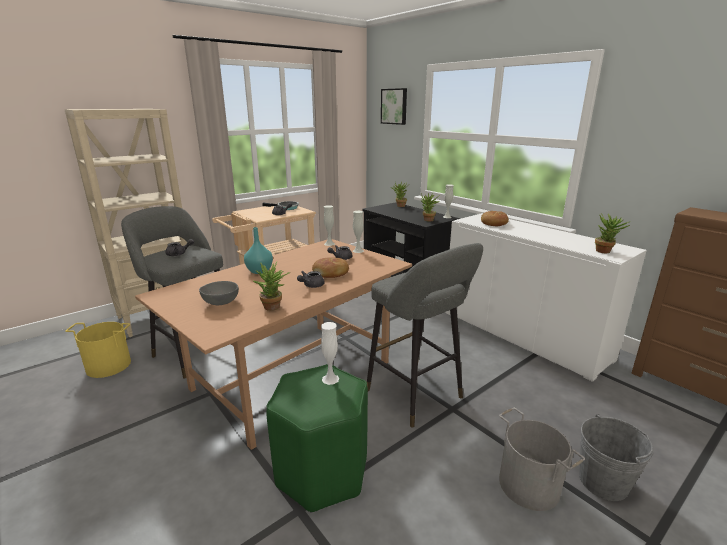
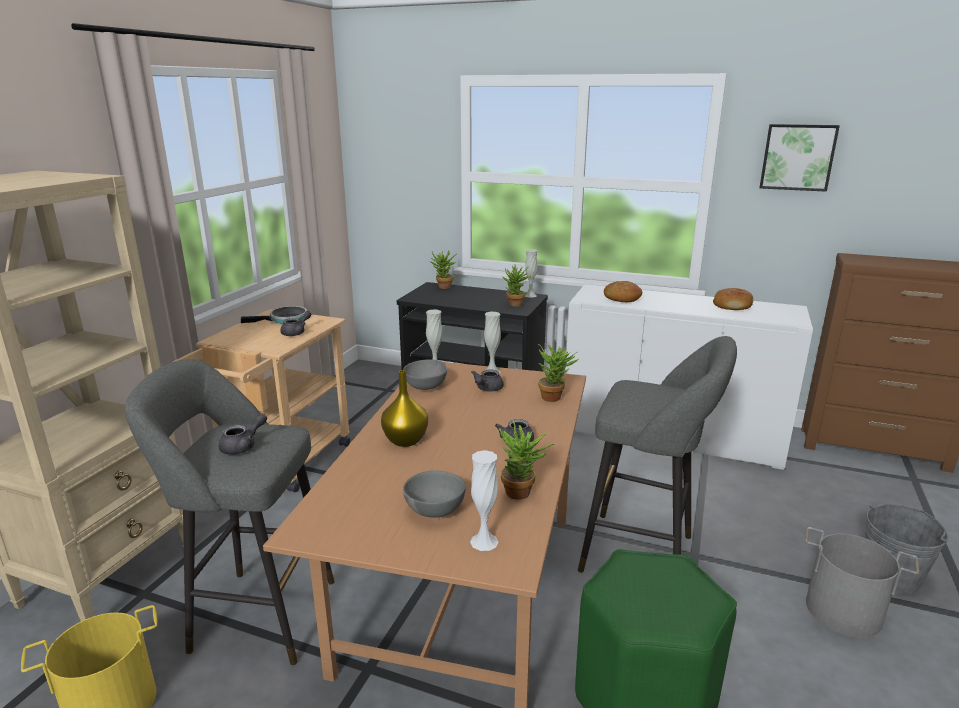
camera: 30 degrees left, 0 degrees up
(259, 271) = (404, 440): turquoise vase -> yellow vase
(311, 250) = (427, 386): none -> grey bowl
(330, 379) = (650, 569): white vase -> white vase (484, 541)
(331, 273) = (511, 416): bread -> bread (732, 306)
(394, 106) = (401, 135): picture -> picture (797, 157)
(606, 251) = (779, 315): potted plant -> potted plant (554, 397)

